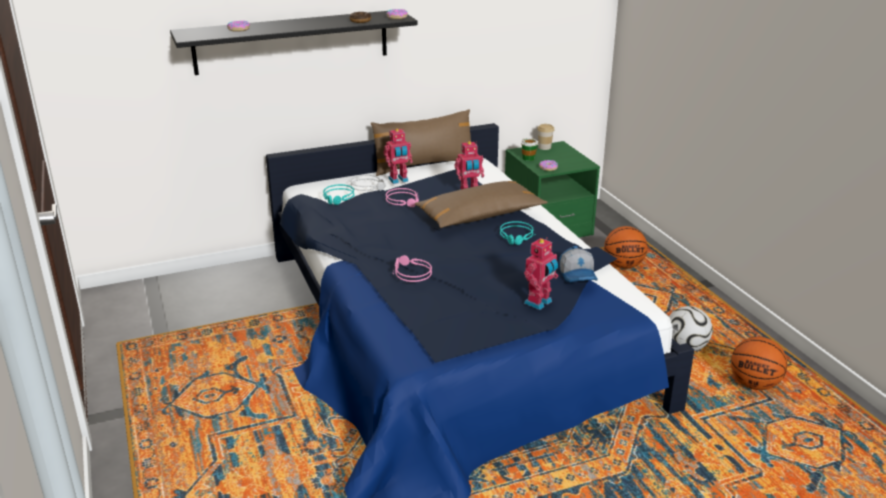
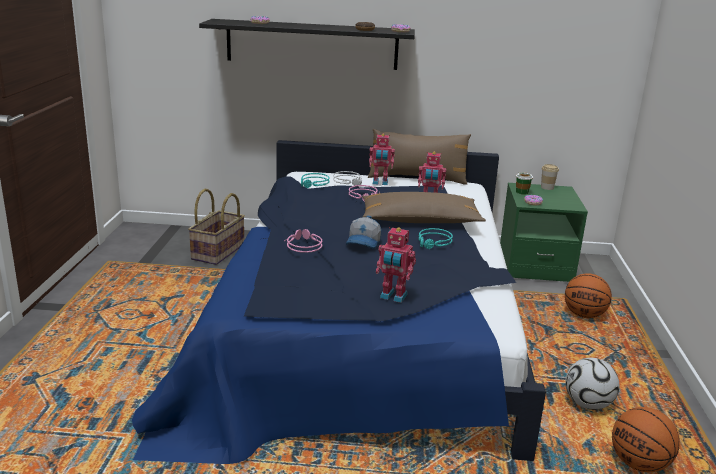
camera: 25 degrees right, 5 degrees down
(232, 296) = (219, 252): none -> basket
(539, 303) = (393, 297): toy robot -> toy robot turned 45 degrees clockwise
(578, 275) = (457, 284): cap -> cap (364, 242)

